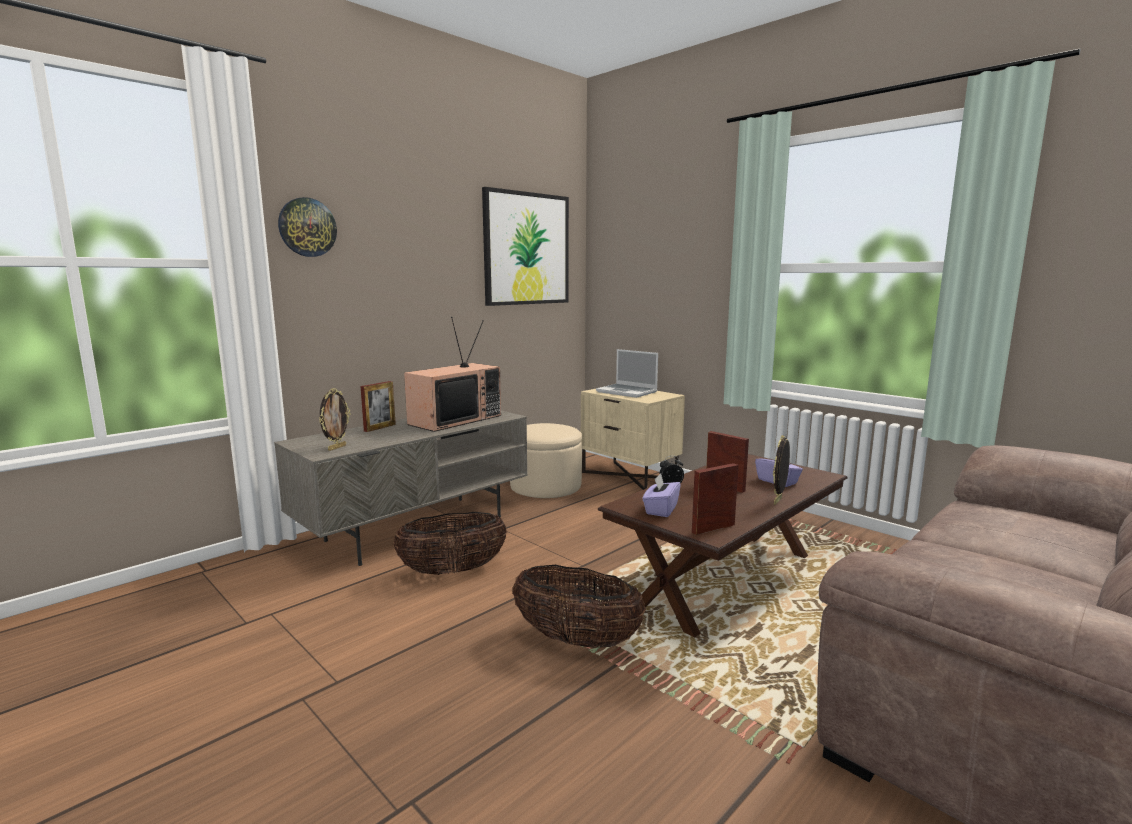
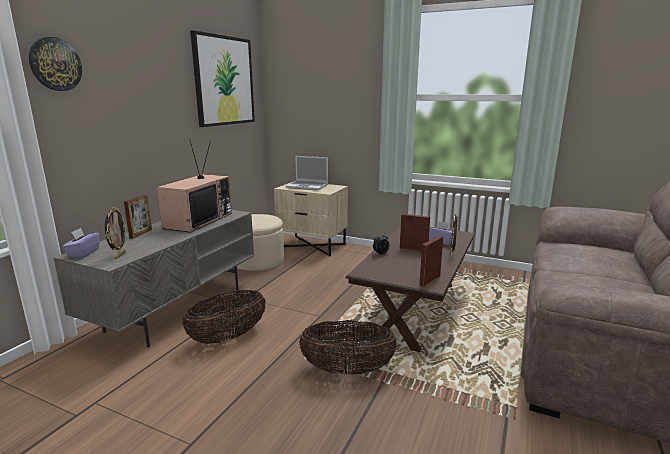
camera: 20 degrees left, 5 degrees up
(661, 509) = (388, 272): purple tissue box -> purple tissue box (83, 253)

